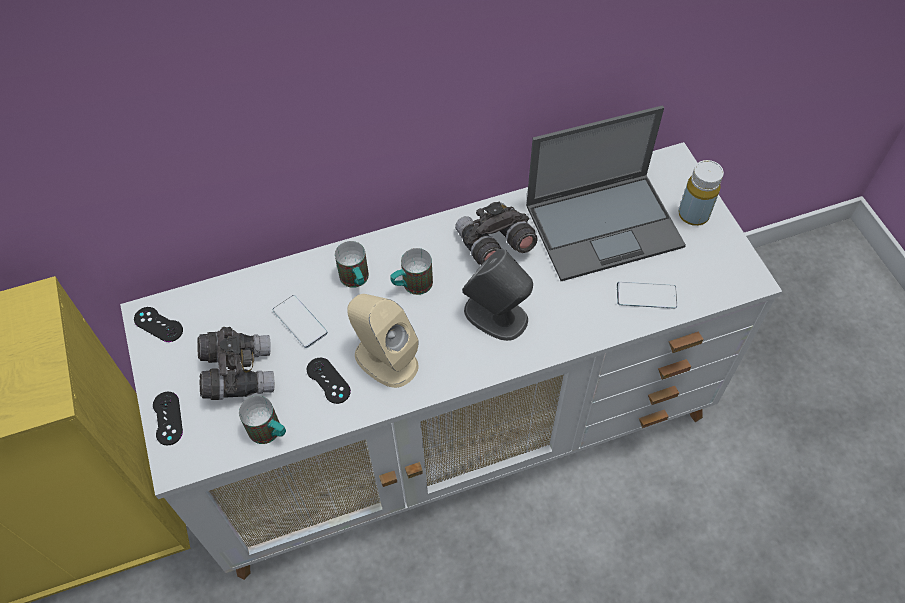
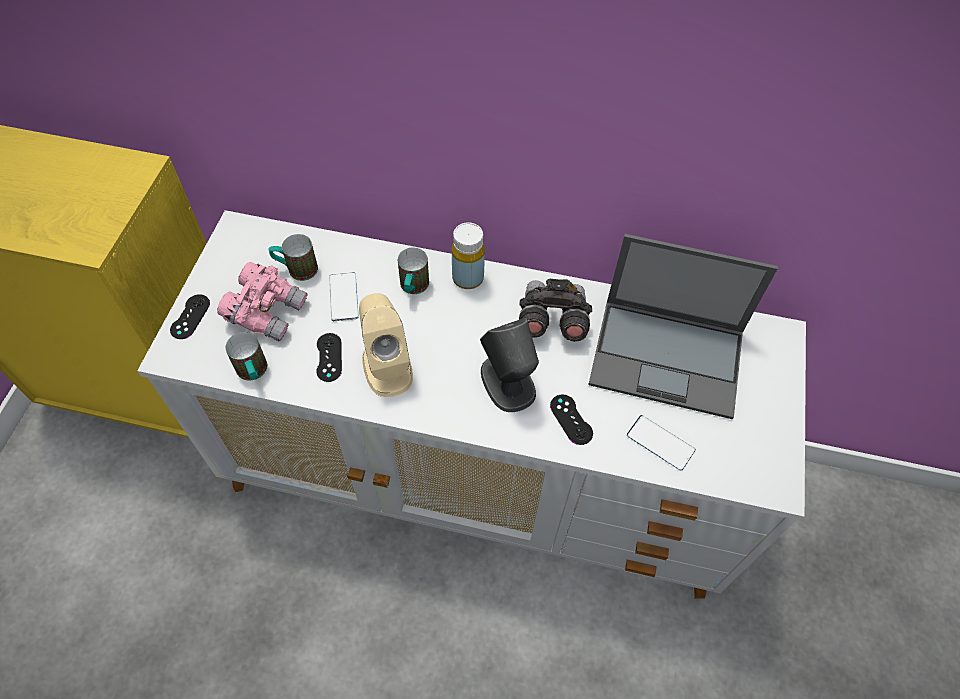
camera: 30 degrees right, 0 degrees up
(158, 324) = (239, 240): black game controller -> black game controller (571, 419)
(238, 373) = (267, 311): grey binoculars -> pink binoculars
(412, 285) = (455, 317): mug -> mug (296, 269)
(693, 214) = (764, 393): yellow bottle -> yellow bottle (468, 278)

